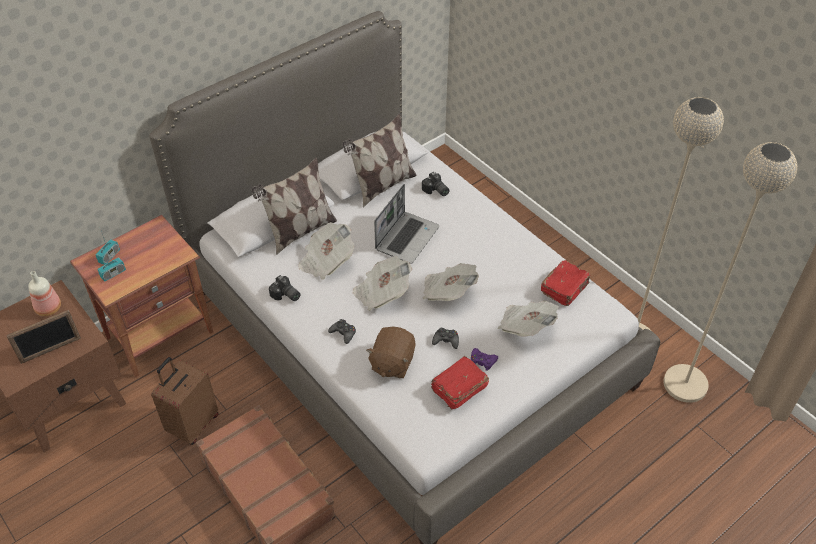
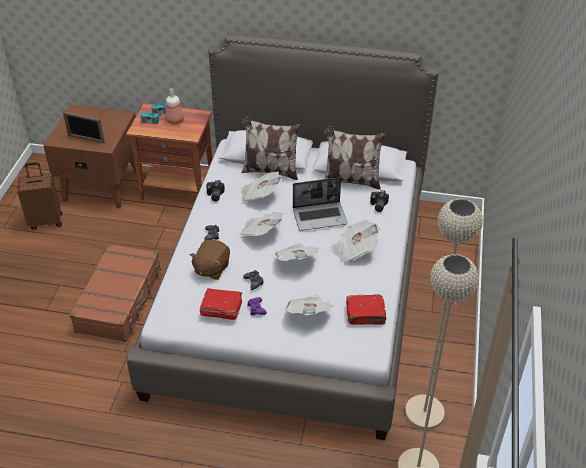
camera: 50 degrees right, 5 degrees down
(48, 309) = (111, 120): bottle -> bottle (174, 120)
(192, 424) = (132, 242): brown suitcase -> brown suitcase (46, 221)
(392, 363) = (211, 268): brown plush toy -> brown plush toy turned 45 degrees counterclockwise
(476, 243) = (354, 250): none -> newspaper

